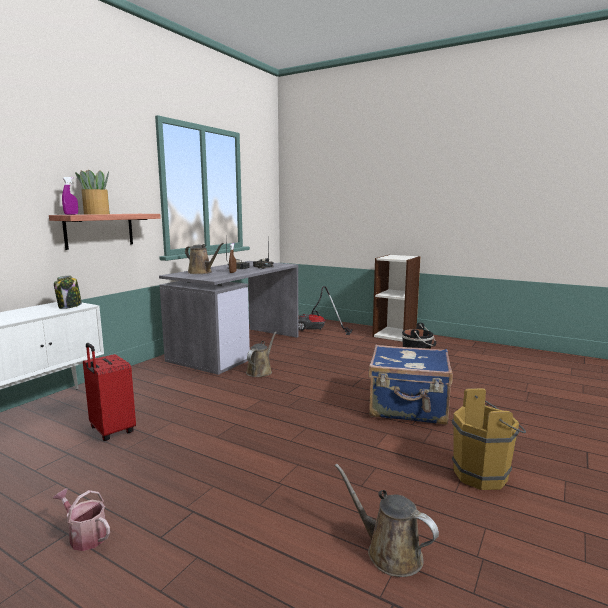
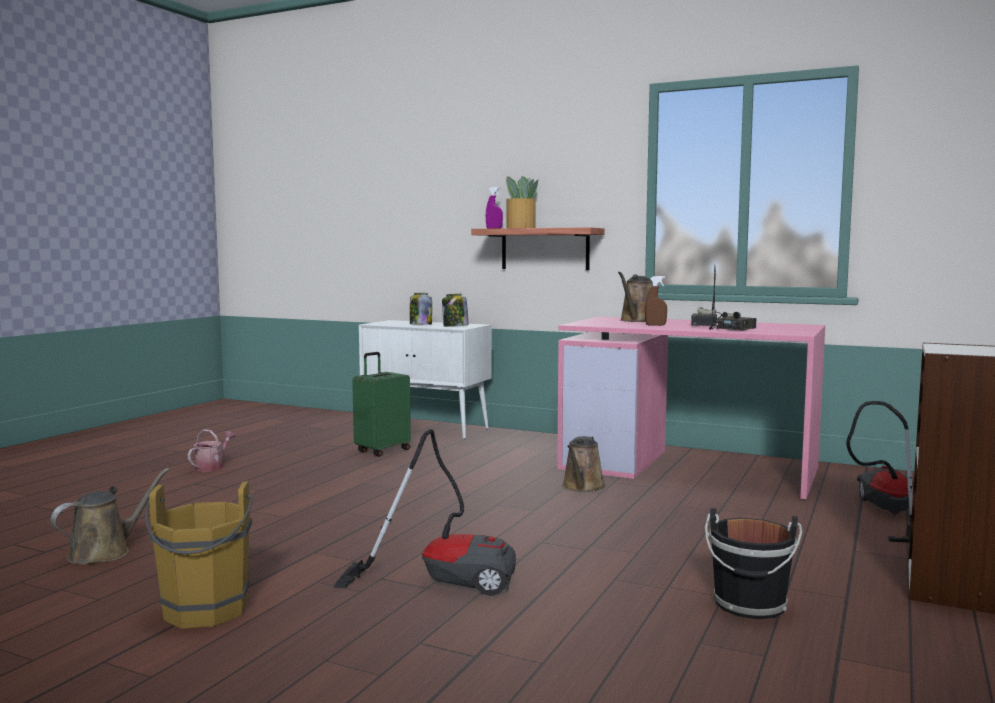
camera: 85 degrees right, 5 degrees down
(32, 314) = (420, 325): none -> jar
(111, 431) = (382, 451): red suitcase -> green suitcase
(237, 348) = (690, 468): grey desk -> pink desk
(260, 371) = (582, 487): brown watering can -> brown watering can turned 90 degrees clockwise
(408, 408) = (445, 579): blue suitcase -> vacuum cleaner

